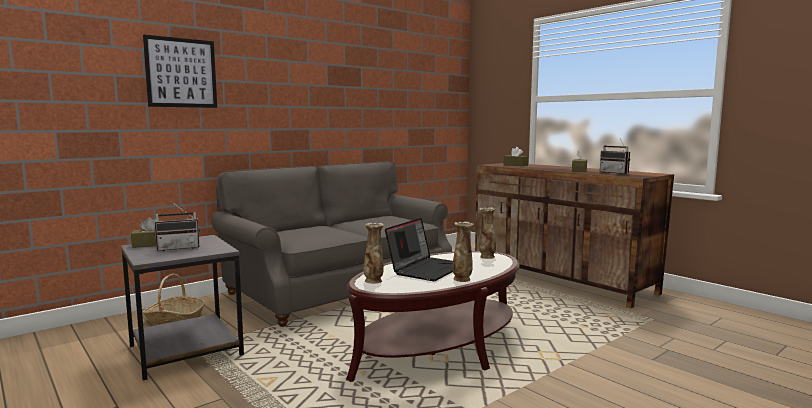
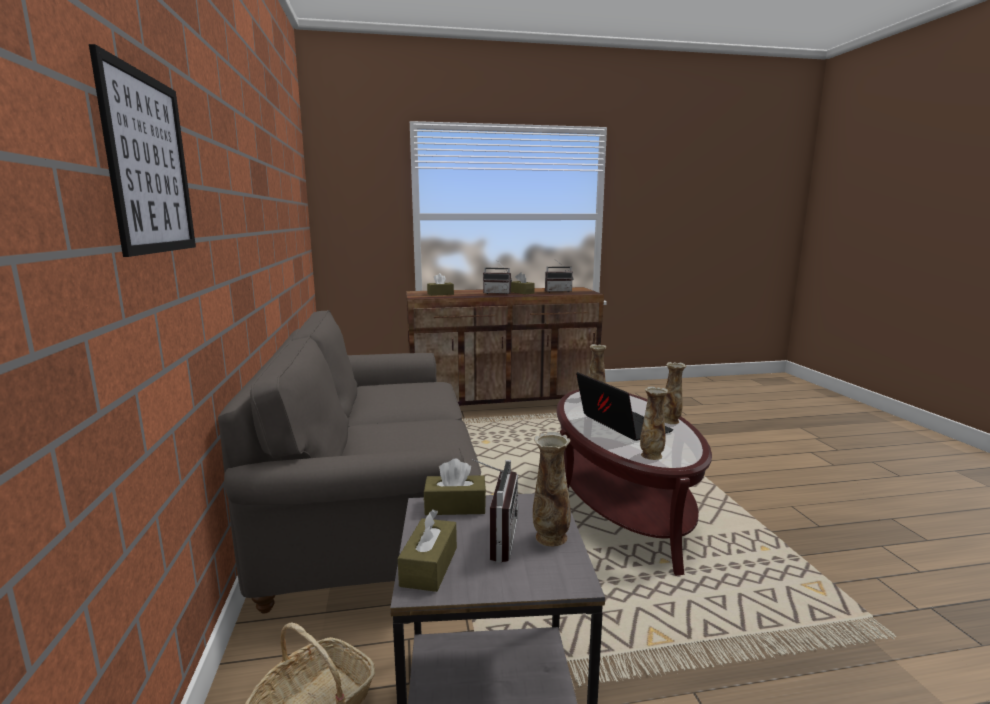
camera: 60 degrees left, 5 degrees up
(184, 254) = (550, 538): none -> vase
(209, 240) = (455, 506): none -> brown tissue box
(557, 168) = (498, 293): none -> radio

